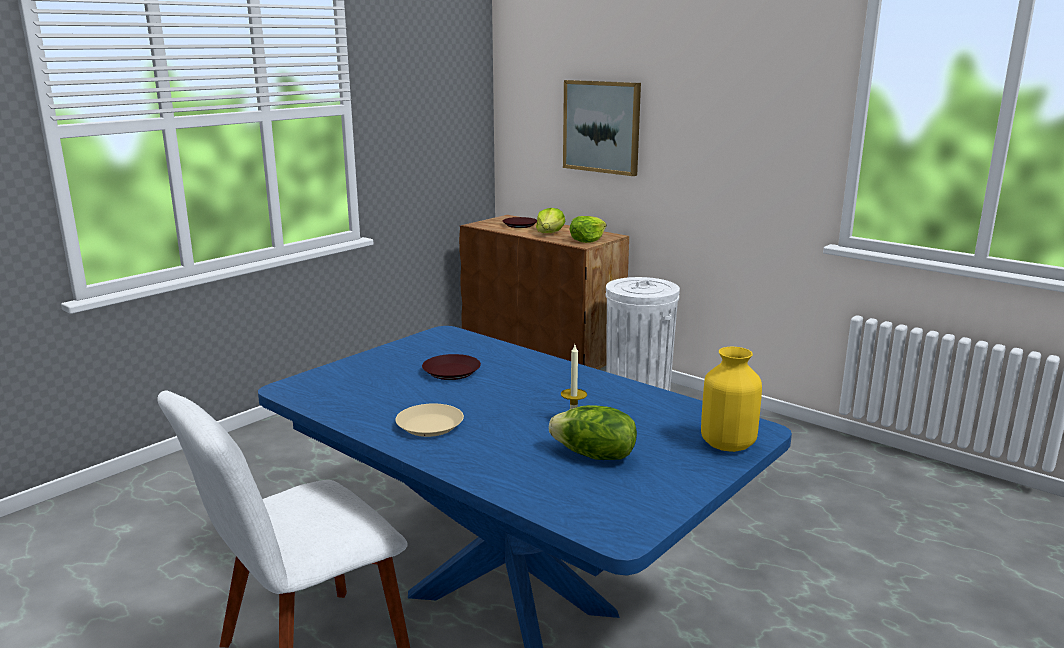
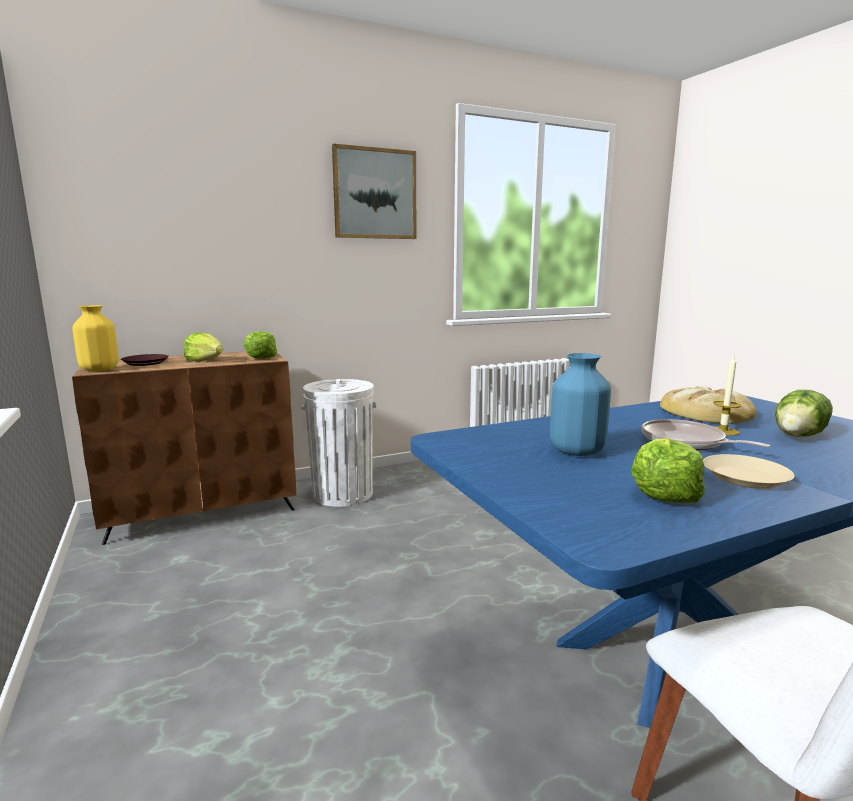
camera: 65 degrees left, 5 degrees down
(376, 400) = (663, 493): none -> lettuce
(452, 372) = (578, 451): brown plate -> blue vase
(514, 406) = (686, 442): none -> frying pan
(602, 127) = (221, 242): picture -> picture (374, 194)
(646, 415) = (706, 413): none -> bread
(726, 444) = (760, 406): yellow vase -> yellow vase (99, 370)

